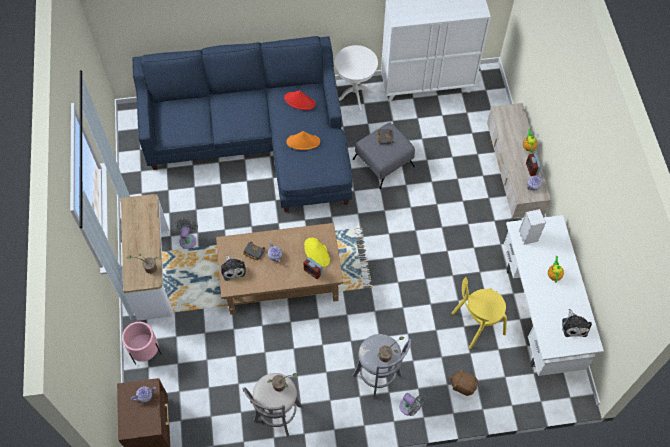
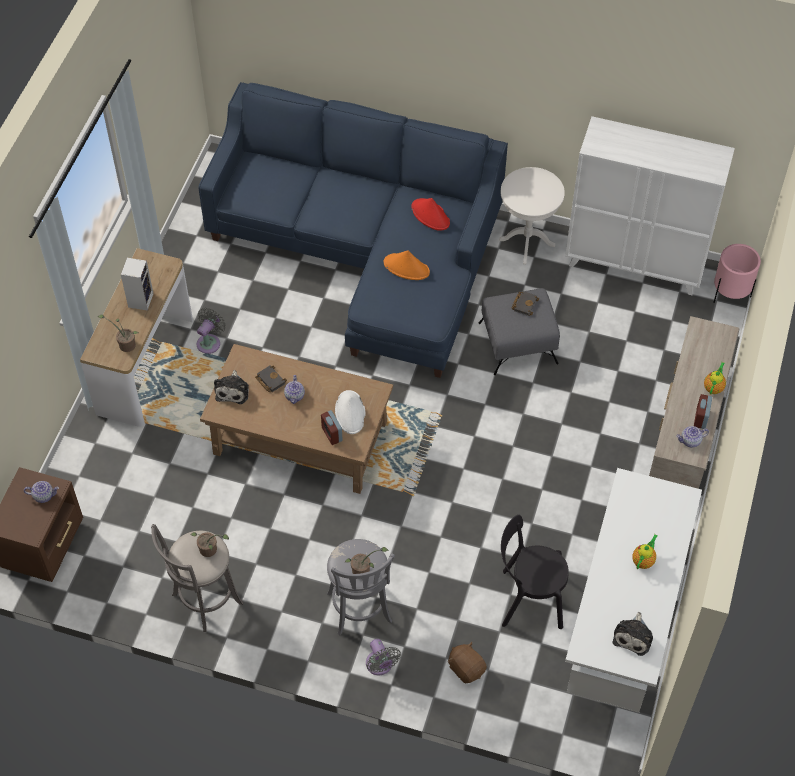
camera: 25 degrees right, 5 degrees down
(146, 352) = (85, 457): pink planter -> pink planter (730, 295)
(317, 253) = (350, 413): yellow hat -> white hat
(476, 324) = (528, 599): yellow chair -> black chair
(527, 235) = (635, 496): speaker -> speaker (140, 299)

